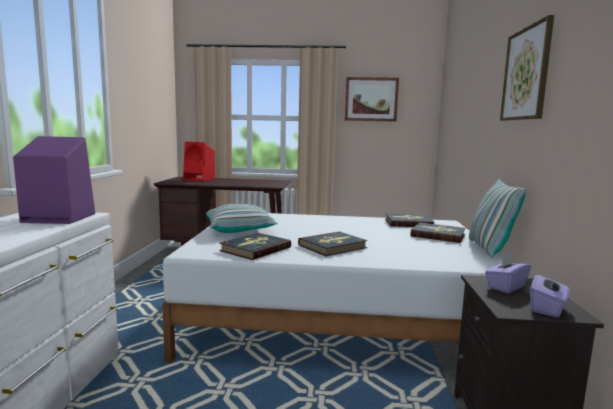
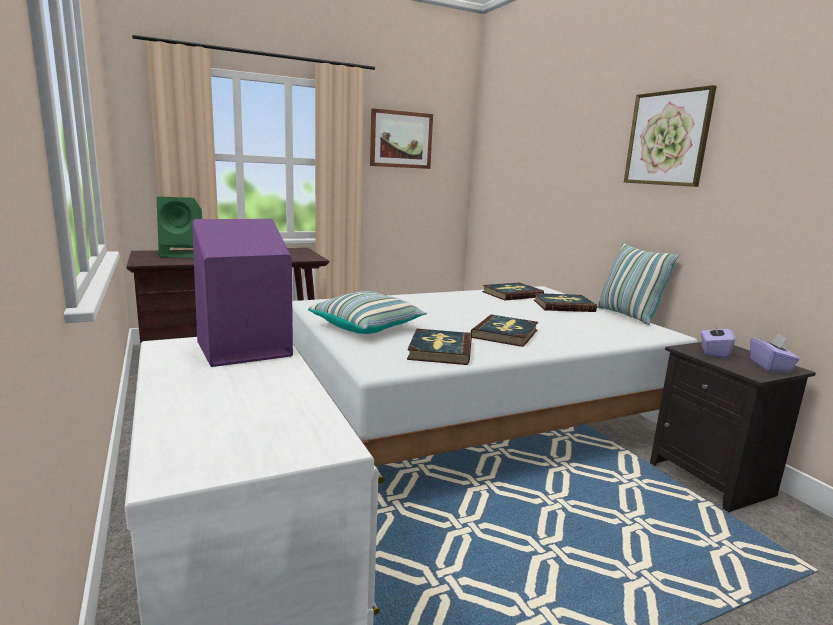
camera: 30 degrees left, 5 degrees up
(200, 179) = (183, 254): red speaker -> green speaker

